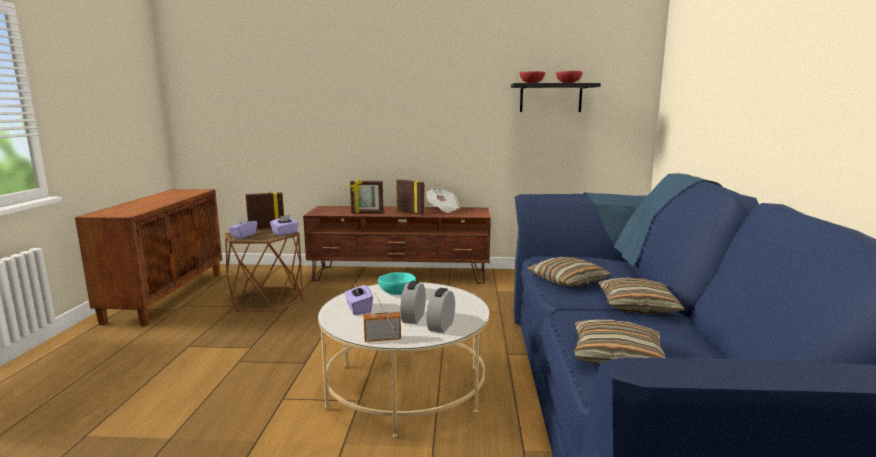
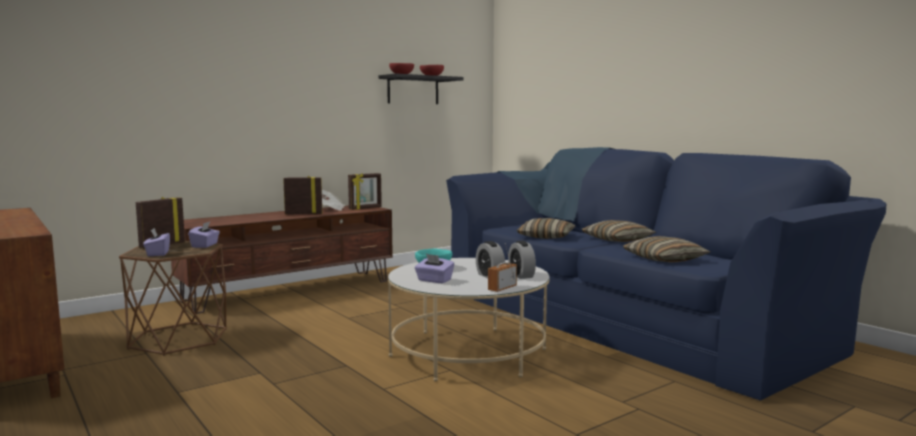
camera: 40 degrees left, 5 degrees down
(367, 213) = (256, 219): picture frame -> picture frame (365, 208)

